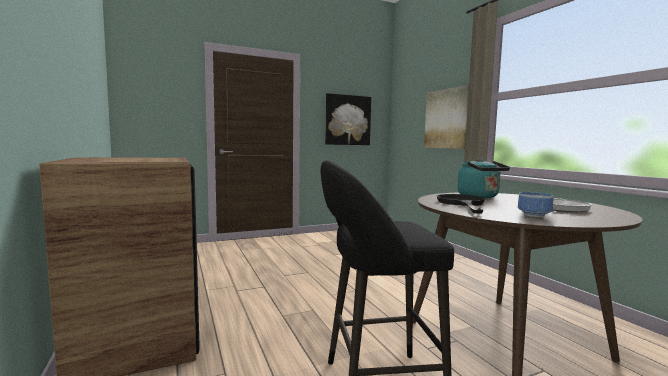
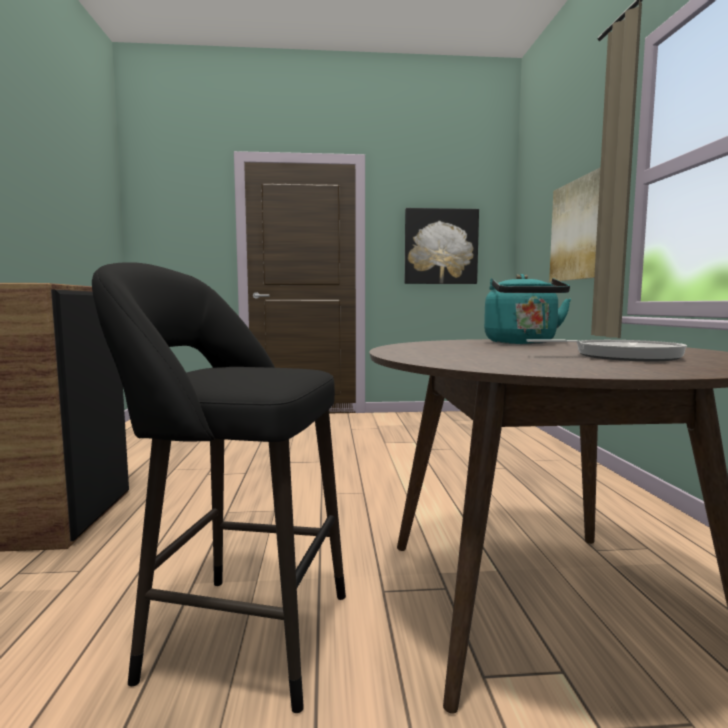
camera: 20 degrees right, 0 degrees up
(461, 203) = (446, 348): black frying pan -> none
(534, 215) = (520, 361): bowl -> none

